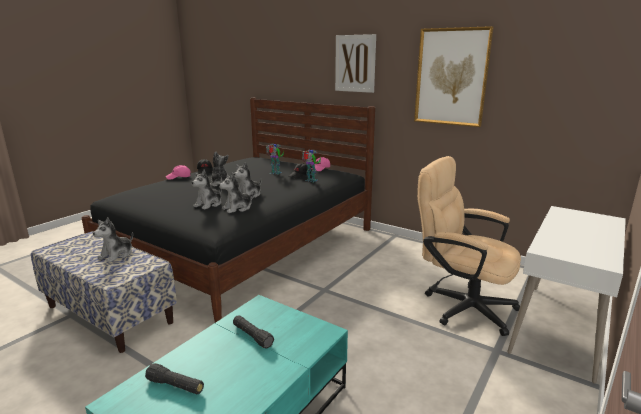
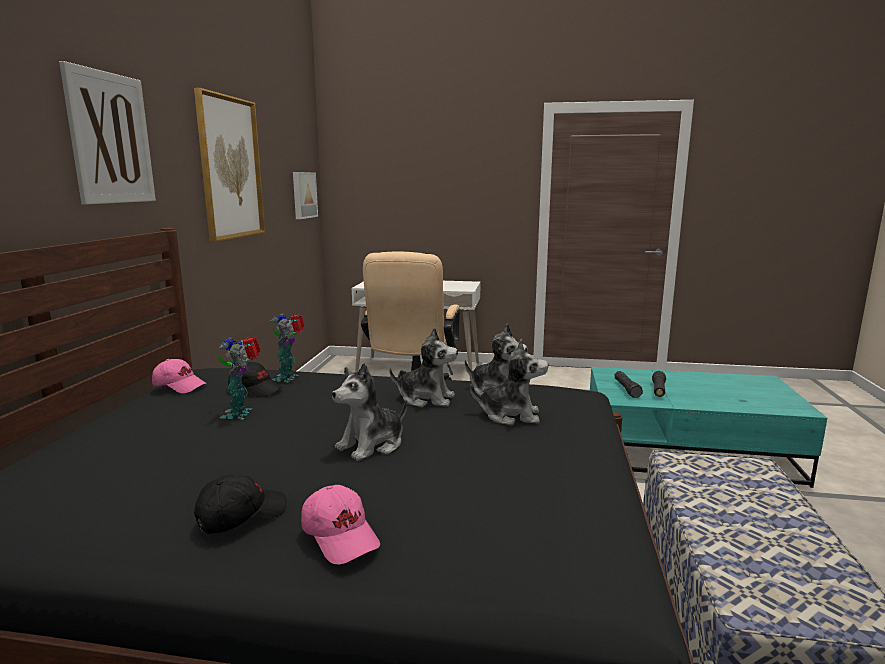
camera: 115 degrees left, 5 degrees down
(117, 255) = (717, 506): plush toy -> none
(175, 386) = (748, 397): black flashlight -> black flashlight (626, 389)
(588, 106) = (303, 195): none -> picture

